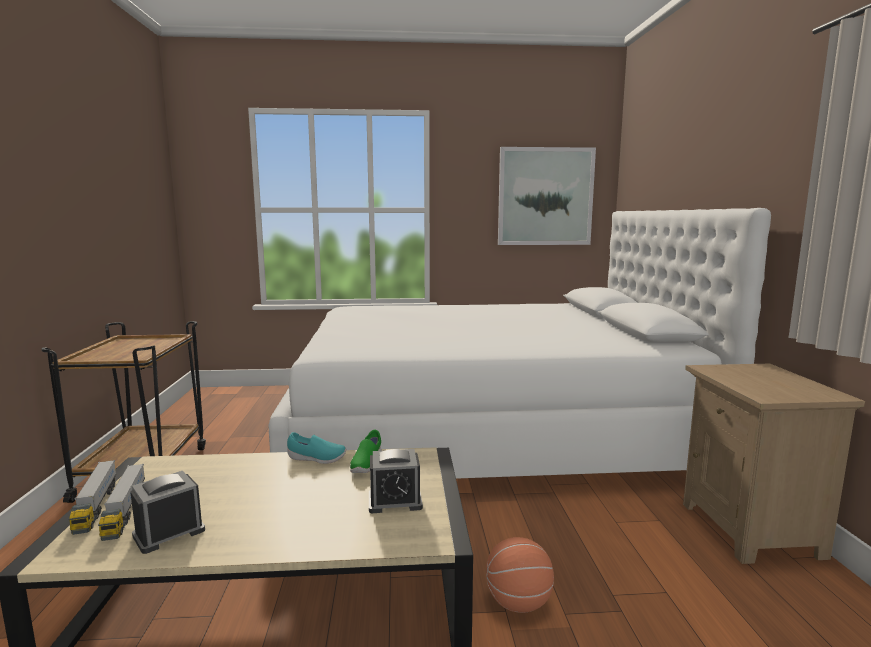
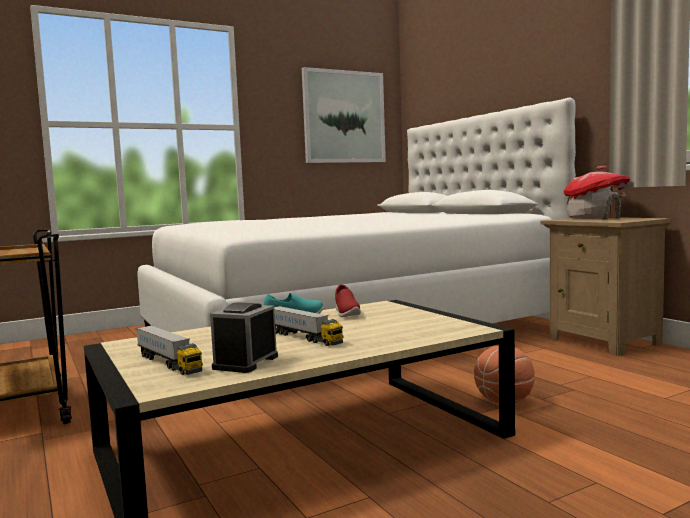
camera: 25 degrees left, 5 degrees down
(96, 507) = (127, 367): toy truck -> toy truck (304, 337)
(366, 464) = (346, 313): green shoe -> red shoe
(395, 501) = (410, 321): alarm clock -> none
(759, 375) = (594, 218): none -> toy house

